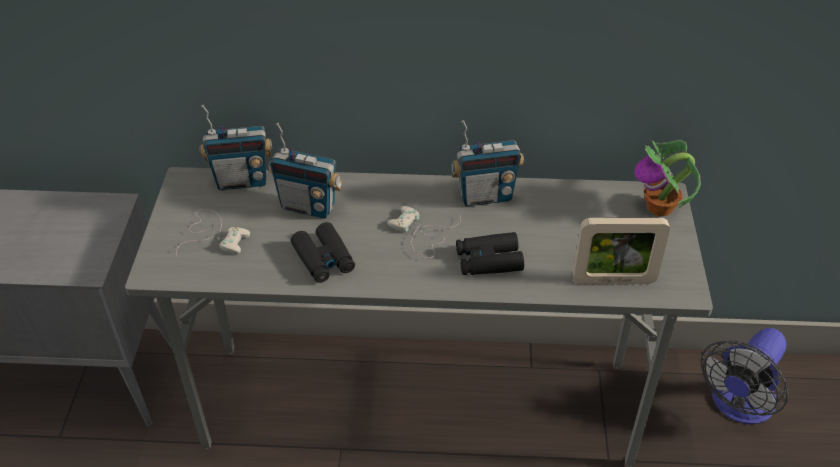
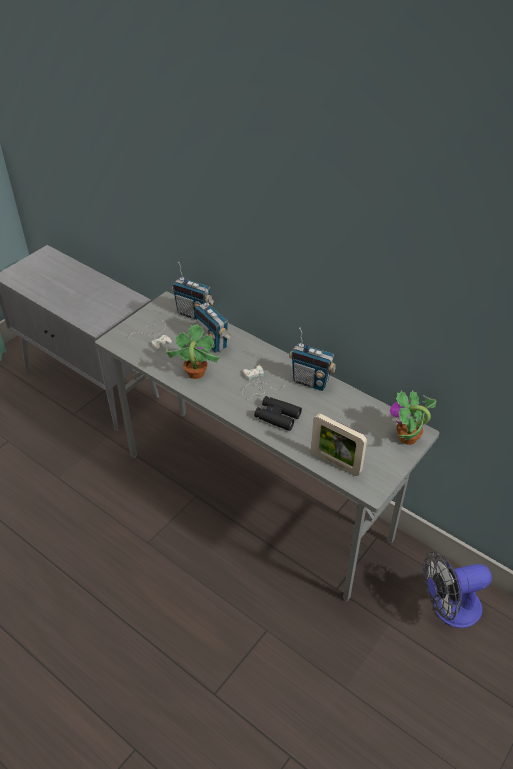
camera: 35 degrees right, 0 degrees up
(324, 259) = (195, 373): black binoculars -> potted plant

